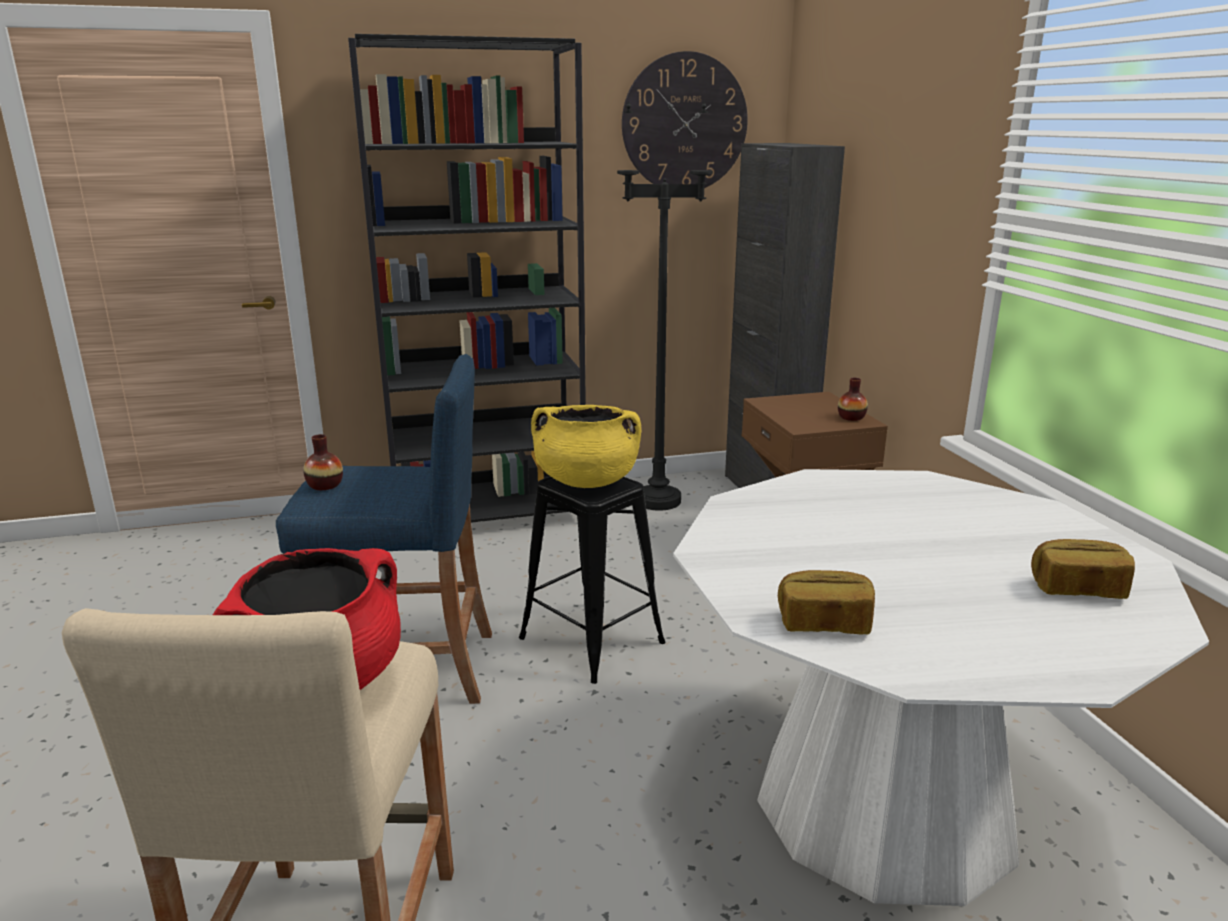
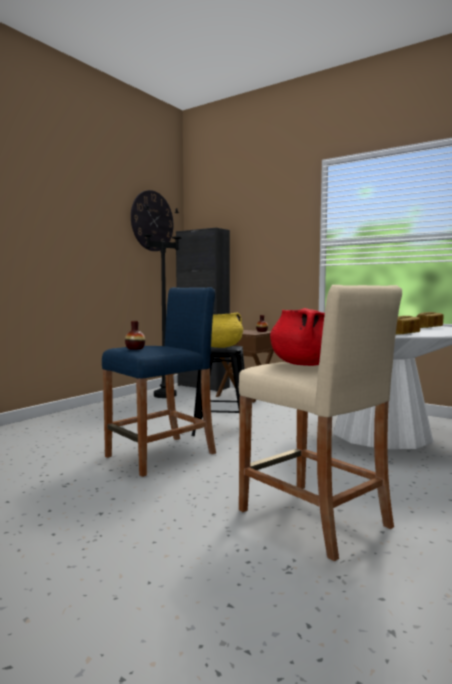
camera: 40 degrees left, 15 degrees down
(490, 514) = (94, 412): black bookcase -> none

